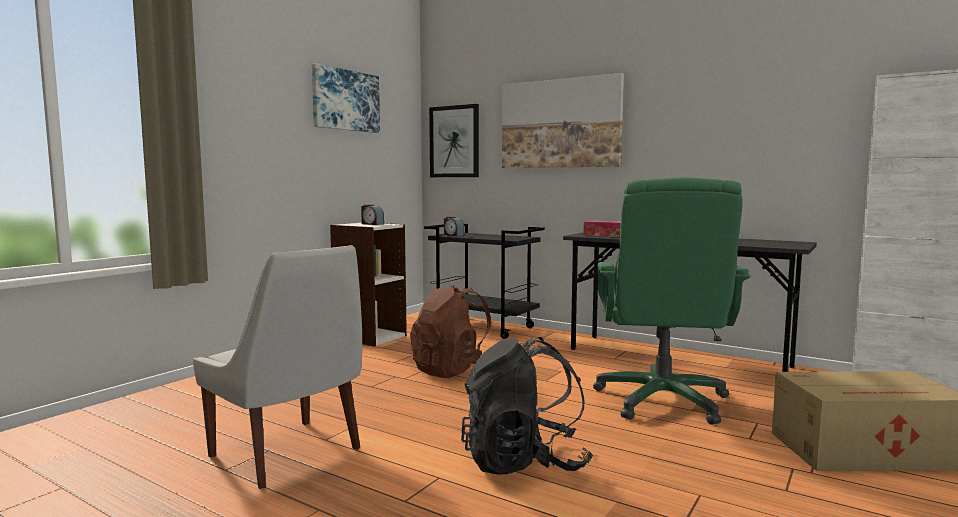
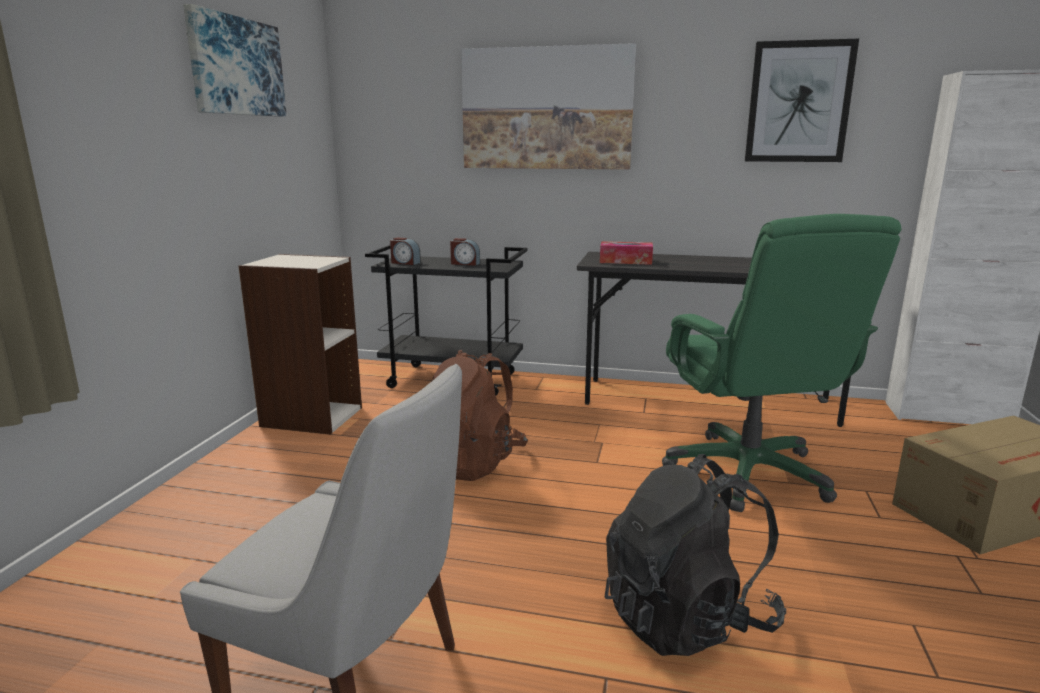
camera: 20 degrees left, 10 degrees up
(372, 224) = (302, 260): alarm clock -> alarm clock (465, 263)
(454, 141) = (386, 128): picture -> picture (798, 102)

